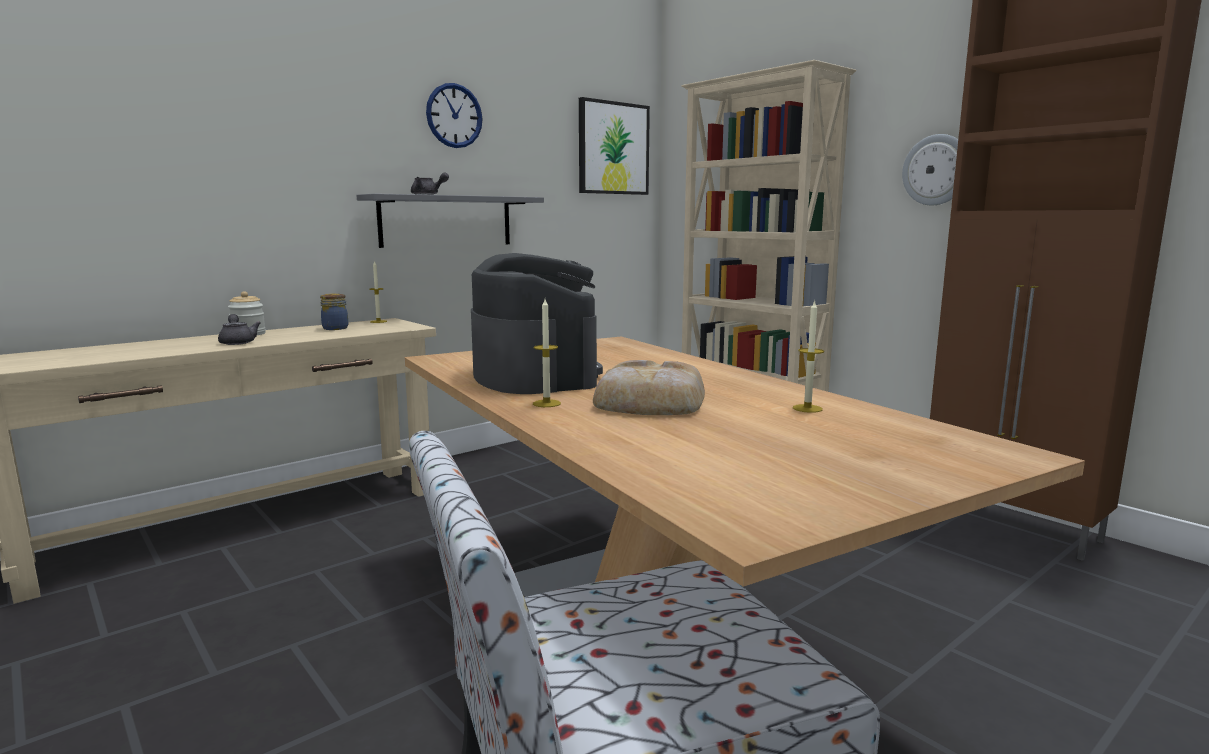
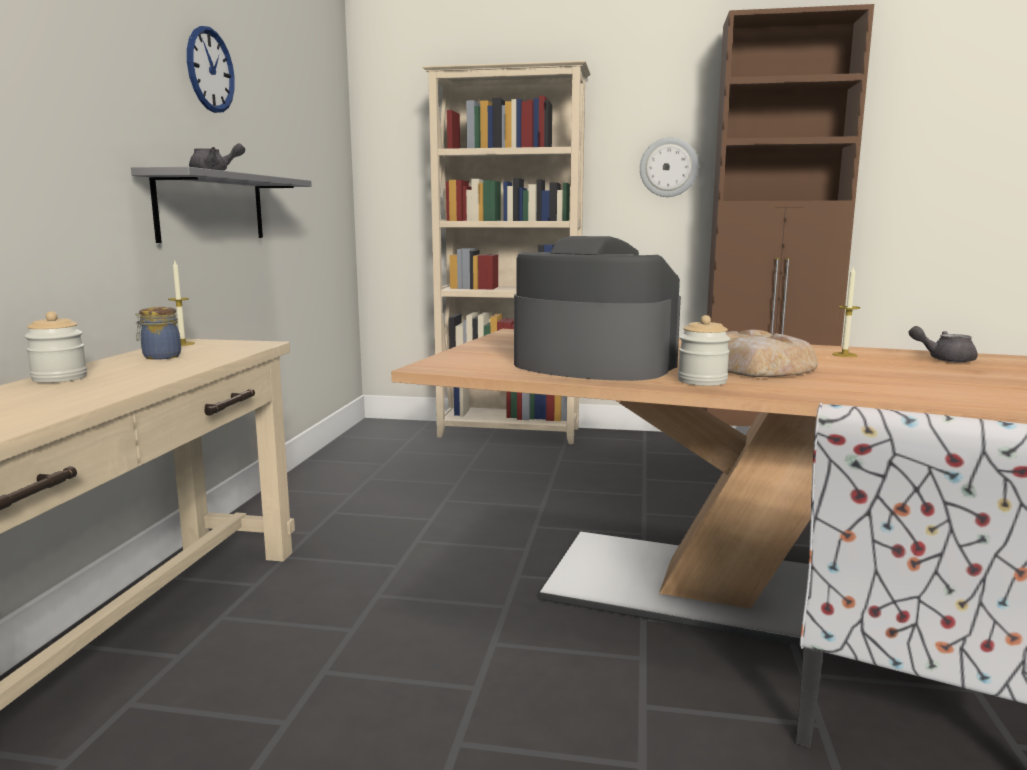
camera: 40 degrees left, 0 degrees up
(238, 342) = (97, 387): grey teapot -> grey teapot (944, 359)
(546, 403) = (702, 381): candle -> jar
(613, 148) = (324, 128): picture -> none

